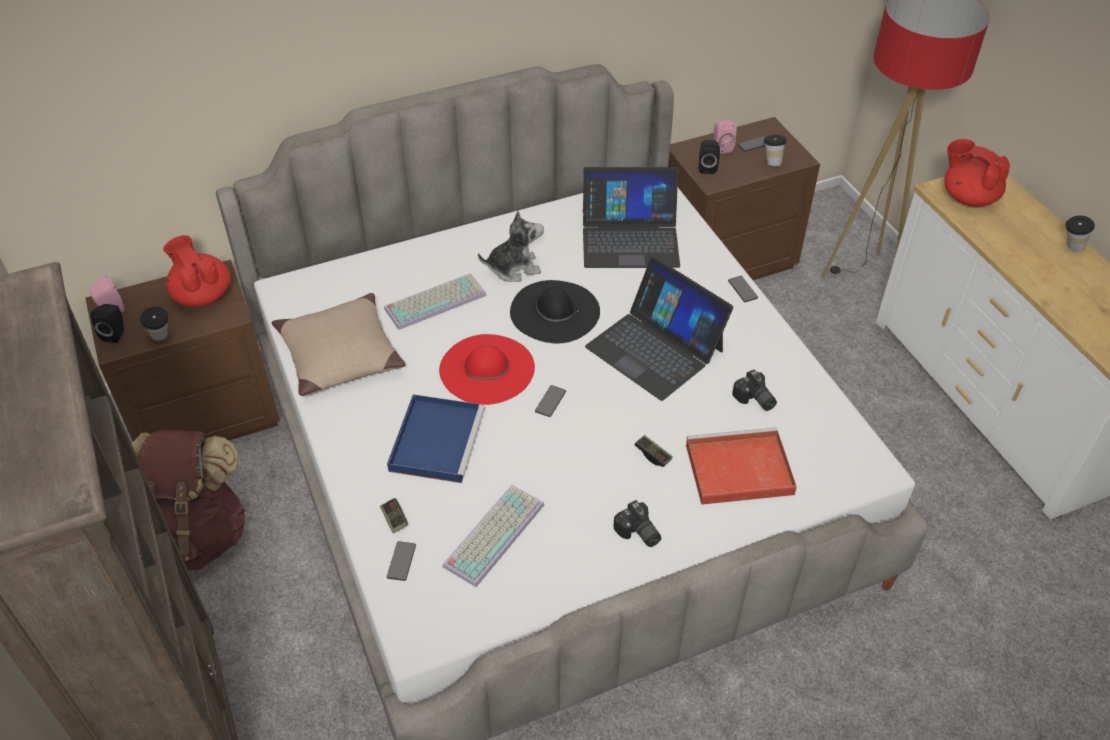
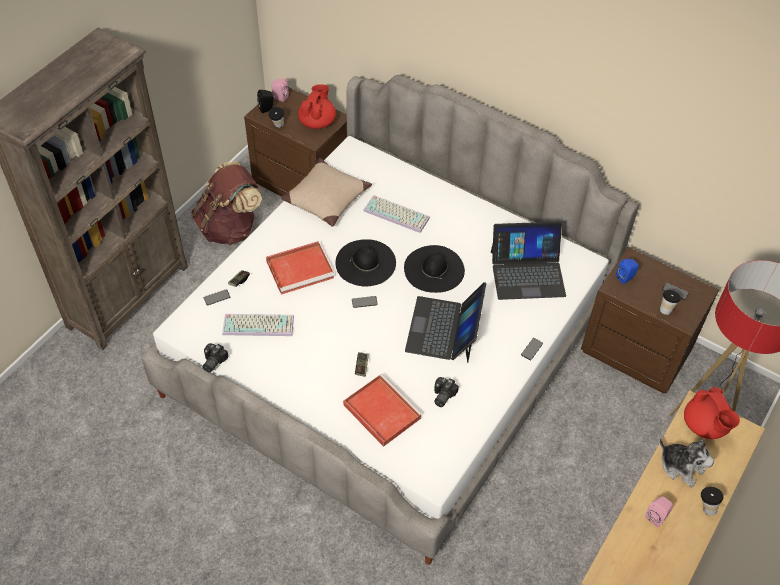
camera: 55 degrees right, 5 degrees up
(436, 439) = (301, 269): blue tray -> red tray
(487, 369) = (365, 263): red hat -> black hat
(513, 268) = (452, 233): plush toy -> plush toy (681, 466)
(630, 238) = (527, 273): laptop -> laptop turned 60 degrees counterclockwise
(637, 533) = (302, 385): camera -> camera (212, 362)
(707, 167) = (626, 277): black speaker -> blue speaker
(721, 147) = (655, 275): pink speaker -> pink speaker (657, 516)
(968, 197) = (705, 426): red teapot -> red teapot turned 150 degrees clockwise

